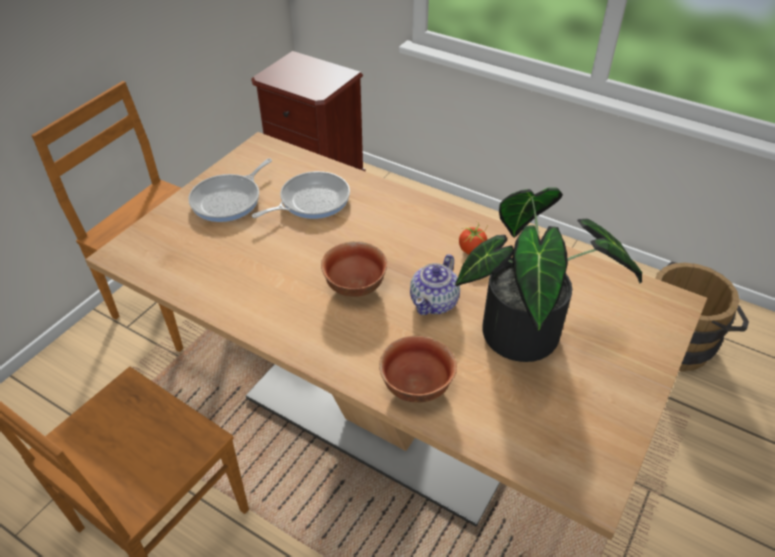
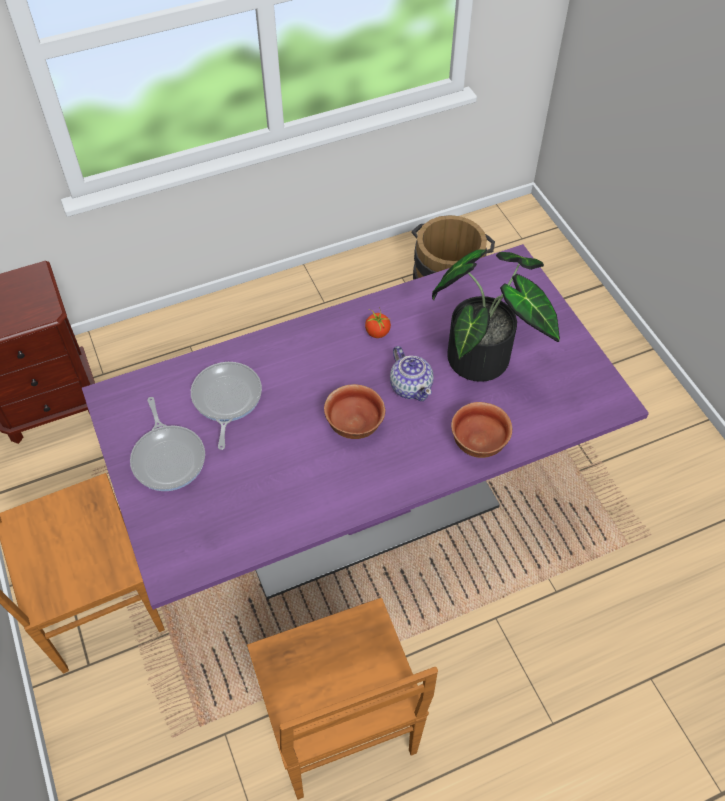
camera: 55 degrees left, 10 degrees up
(387, 412) = (362, 503): beige dining table -> purple dining table

